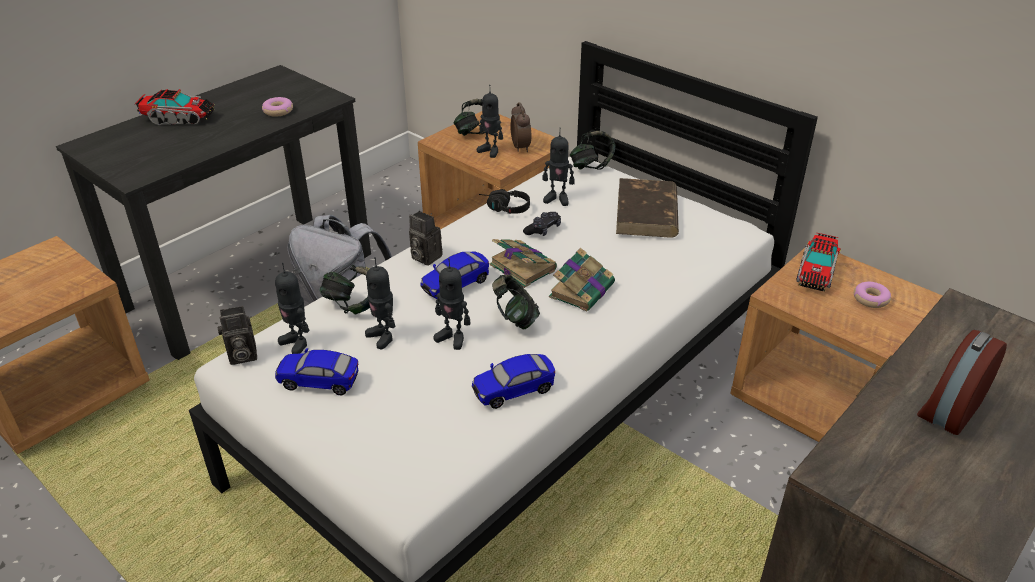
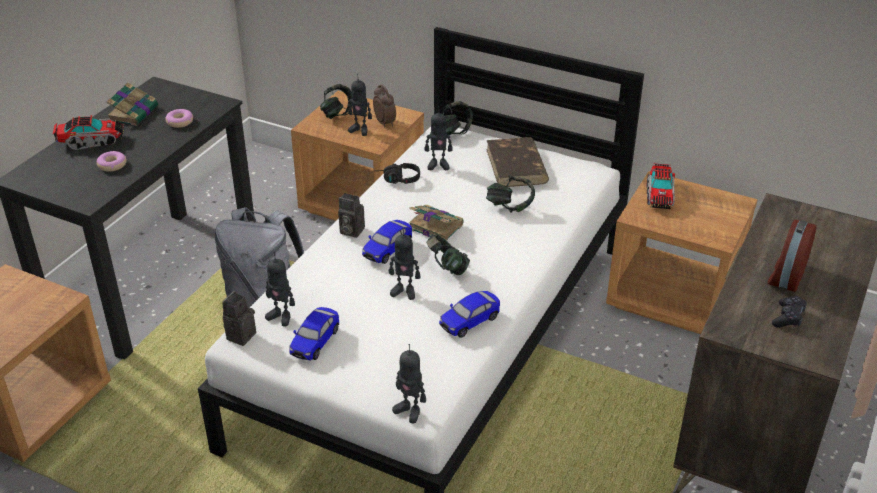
camera: 15 degrees left, 0 degrees up
(241, 356) = (240, 334): camera -> camera turned 150 degrees clockwise
(319, 382) = (315, 342): toy car -> toy car turned 60 degrees counterclockwise
(352, 305) = (311, 279): headphones -> headphones (510, 206)
(383, 337) = (348, 300): toy robot -> toy robot (410, 411)
(543, 229) = (438, 193): black game controller -> black game controller (788, 317)
(582, 289) = (490, 237): book -> book (134, 113)
(870, 299) = (705, 209): donut -> donut (112, 165)

